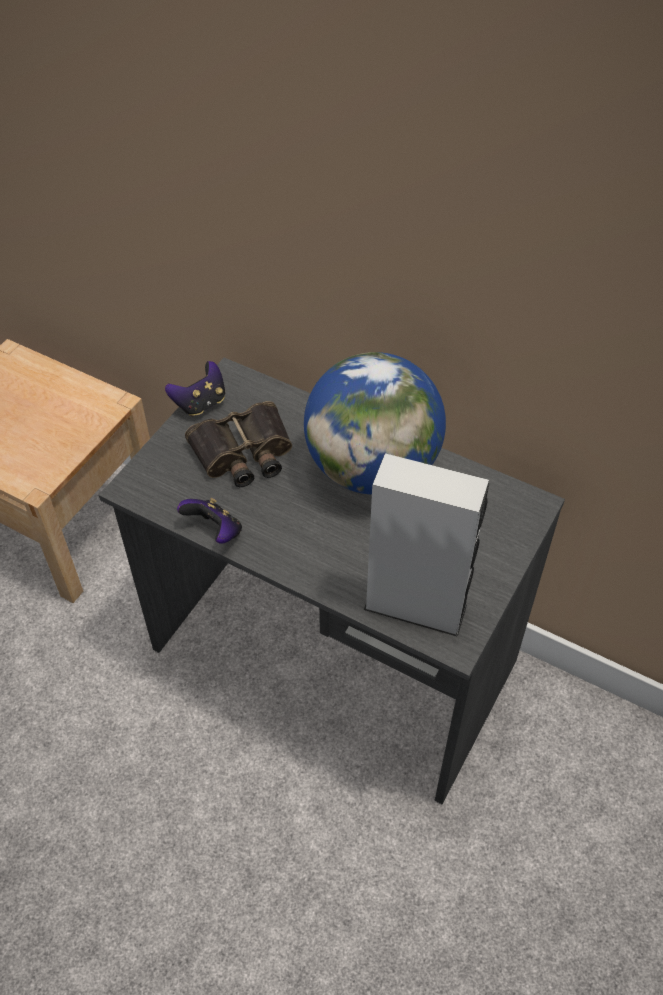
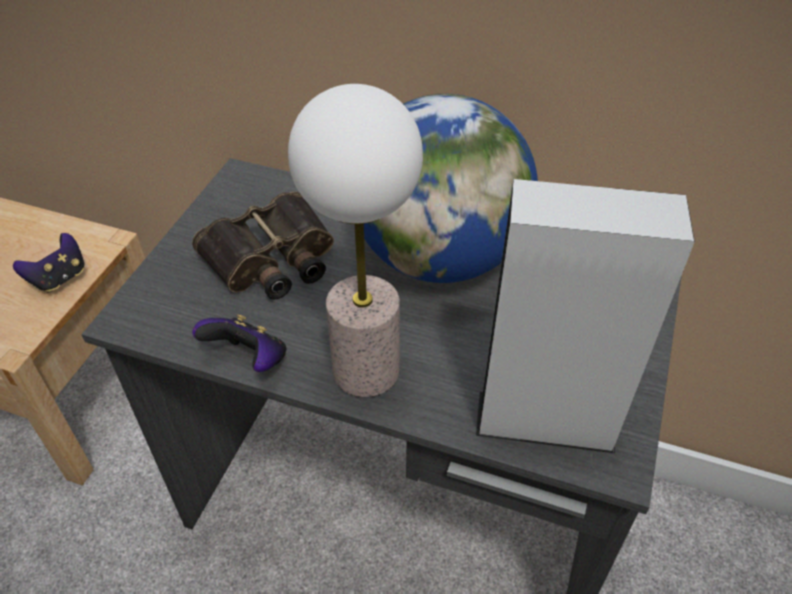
camera: 10 degrees left, 5 degrees down
(200, 403) = (208, 209): game controller -> game controller (59, 278)
(296, 551) = (364, 370): none -> table lamp

